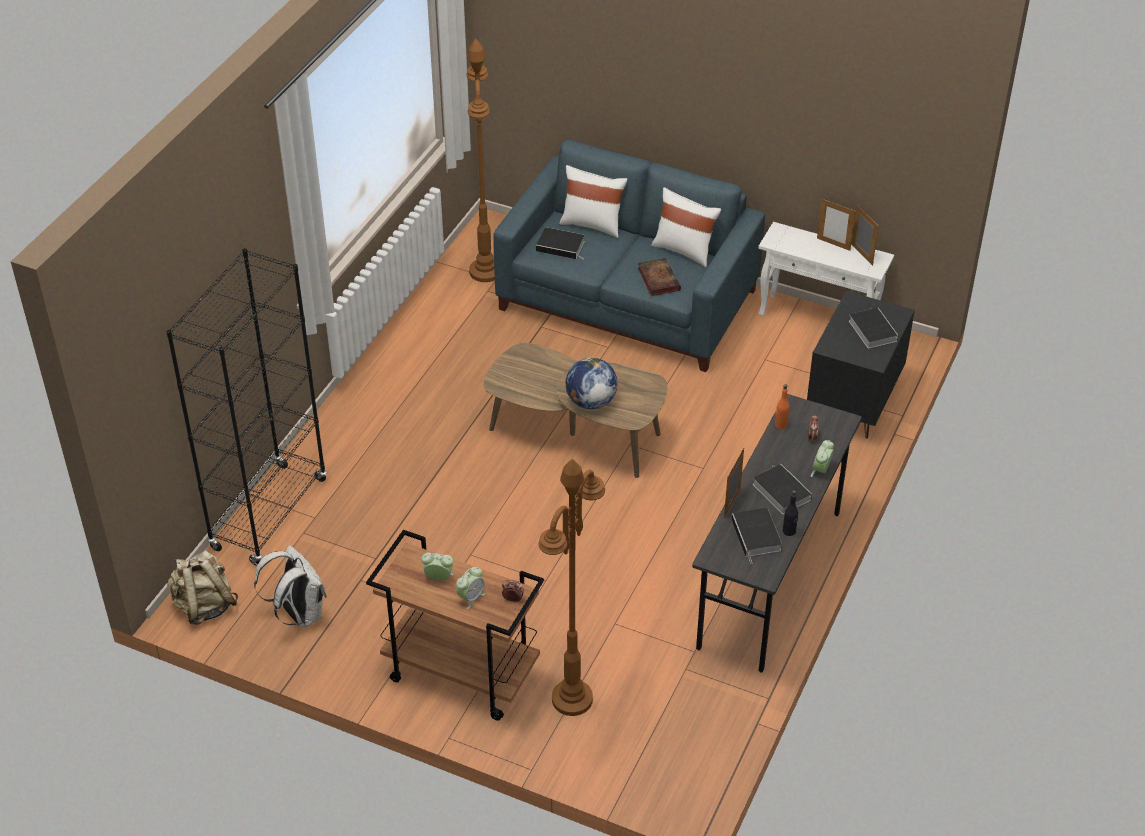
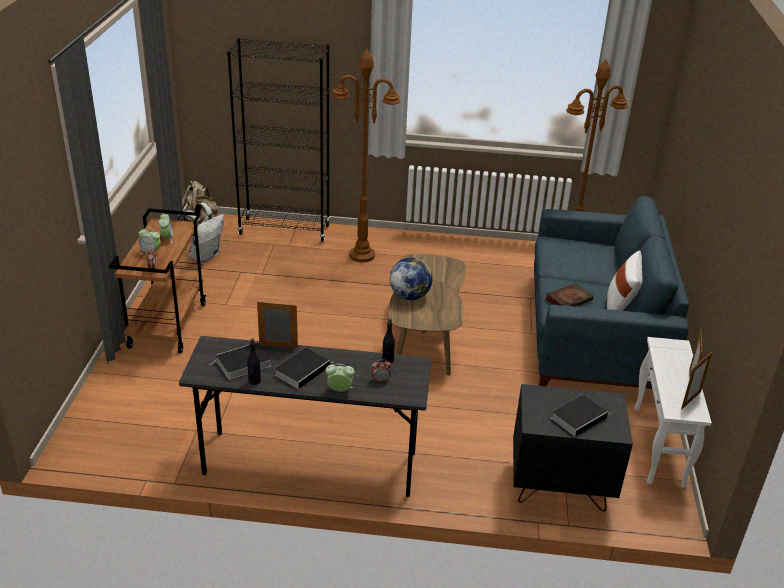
camera: 70 degrees right, 10 degrees down
(562, 246) = (570, 250): book -> none
(572, 698) = (154, 378): brown floor lamp -> brown floor lamp (362, 255)
(592, 224) = (611, 261): white pillow -> none
(780, 425) = (387, 360): orange bottle -> black bottle

